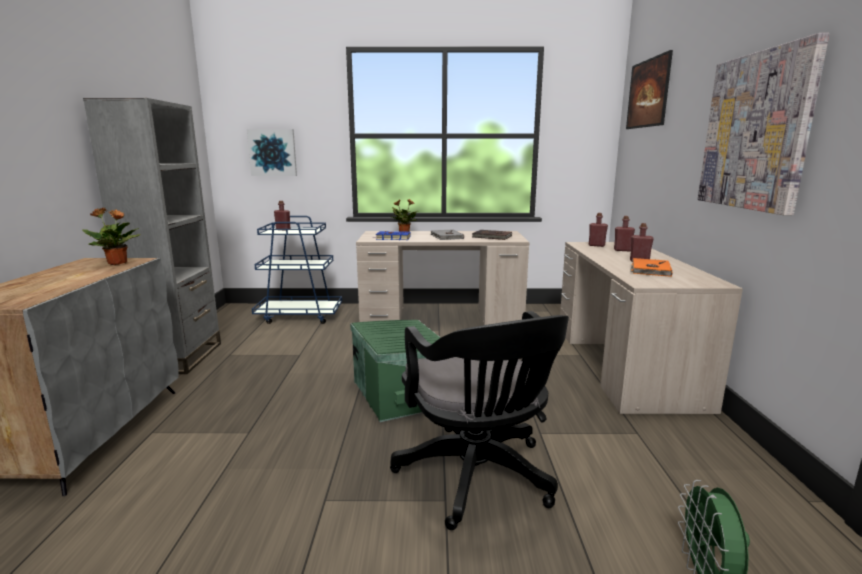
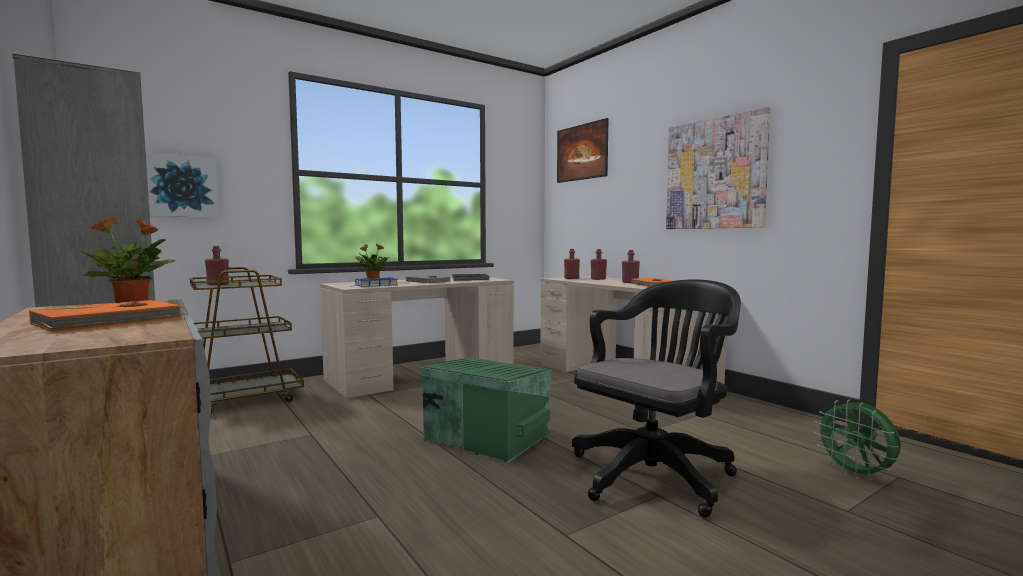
camera: 35 degrees left, 10 degrees down
(57, 281) = (111, 321): none -> orange book
(300, 316) = (242, 401): blue cart -> brown cart
(478, 479) = (656, 473): black office chair -> black office chair turned 75 degrees counterclockwise

